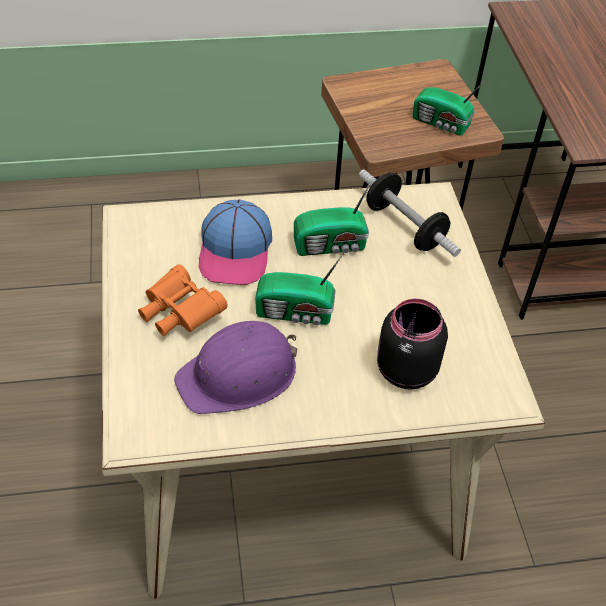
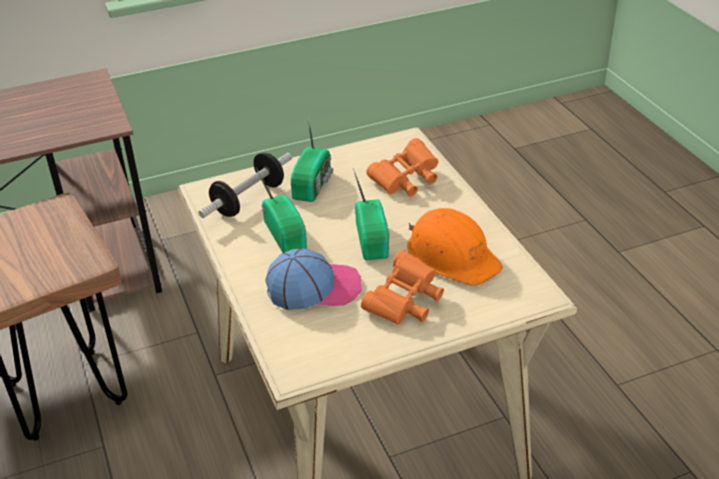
camera: 100 degrees left, 10 degrees down
(239, 375) = (452, 255): purple hard hat -> orange hard hat
(404, 371) = (406, 181): black jar -> orange binoculars
(442, 124) = (49, 229): radio -> radio (314, 184)

